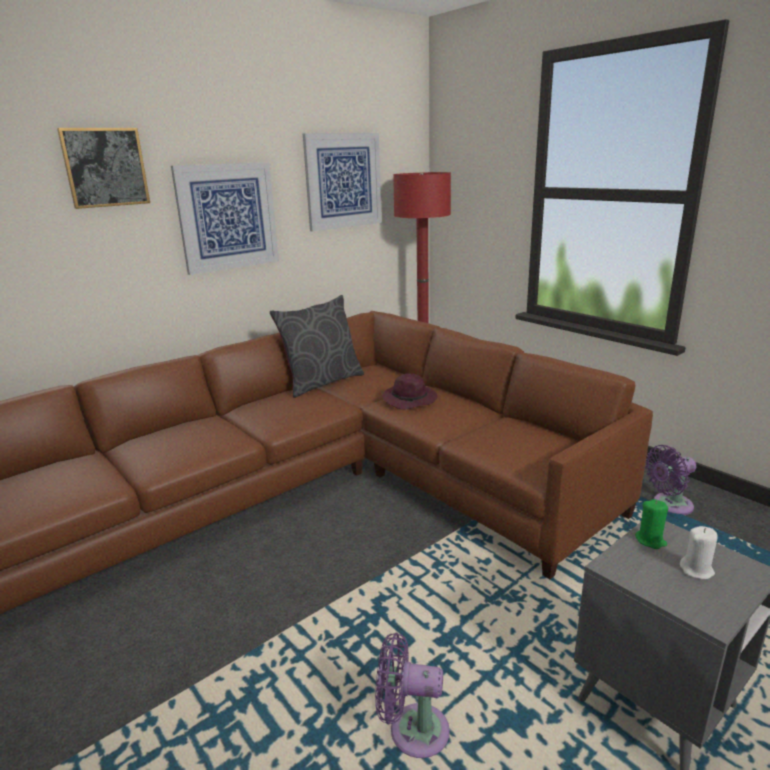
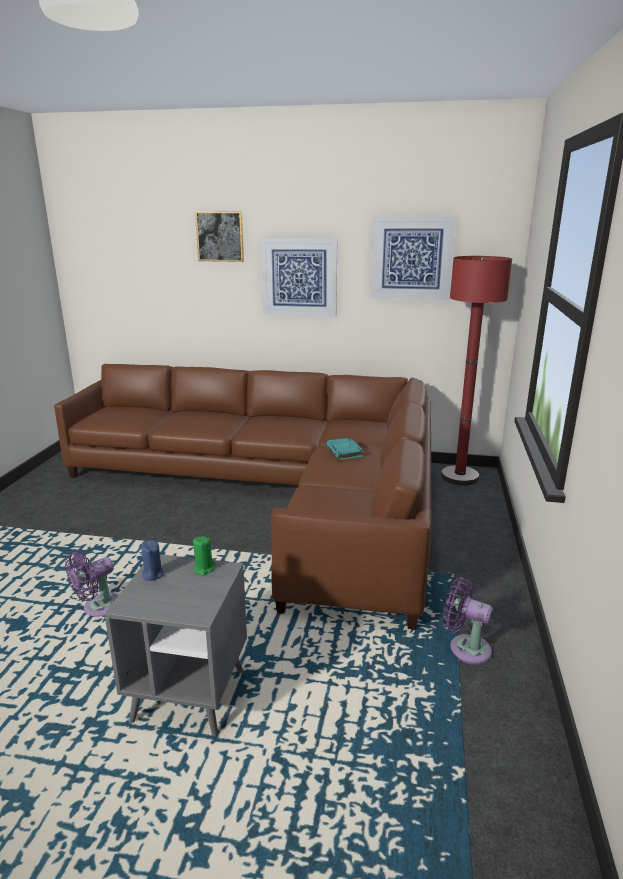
camera: 50 degrees right, 0 degrees up
(322, 382) = (329, 420): grey pillow -> none
(410, 400) = (345, 452): purple hat -> turquoise book
(412, 730) = (99, 607): purple fan -> purple fan turned 105 degrees counterclockwise
(643, 579) = (152, 574): none -> blue candle
(696, 570) = (180, 591): white candle -> none

